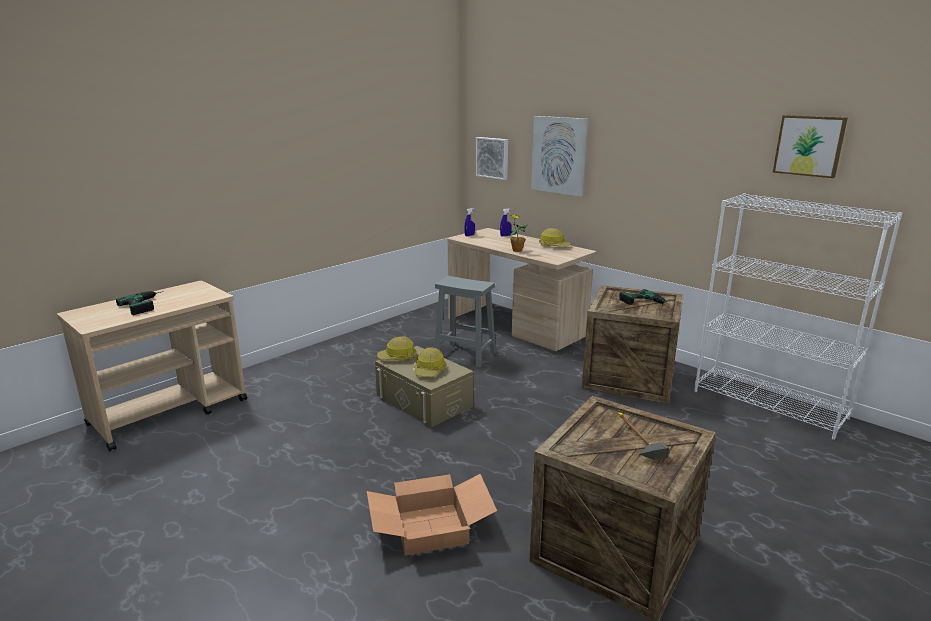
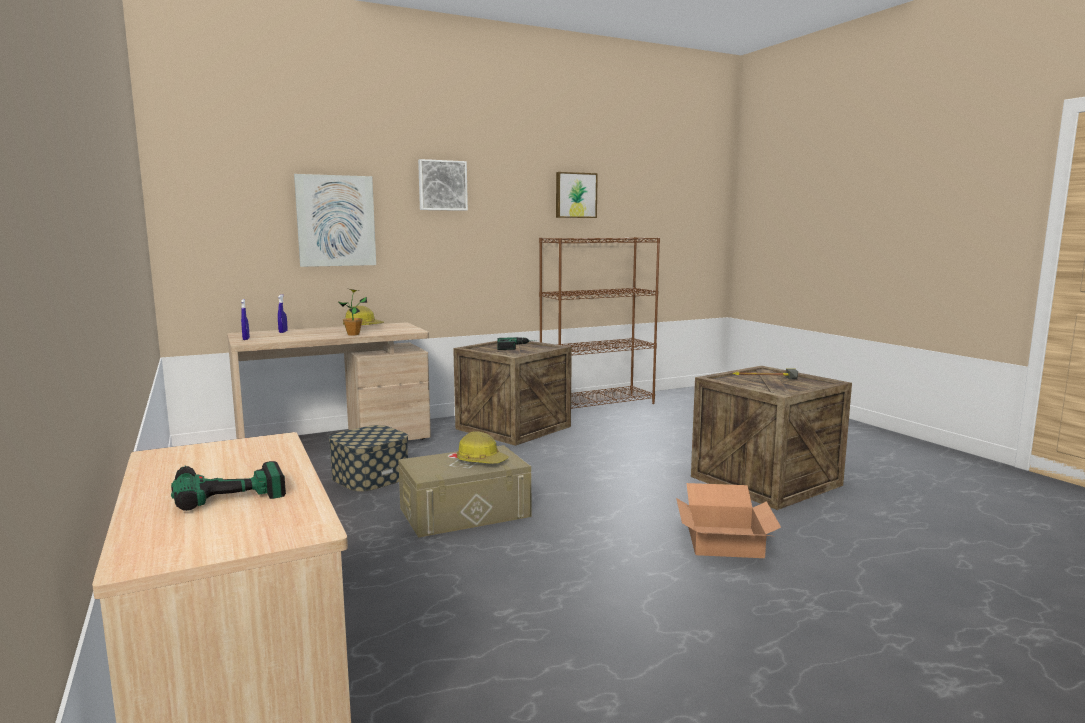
camera: 70 degrees left, 10 degrees down
(398, 357) = (423, 471): hard hat -> none
(464, 355) = (370, 477): grey stool -> storage box
(493, 158) = (220, 233): picture -> picture (442, 185)
(769, 404) = (598, 405): white bookcase -> brown bookcase

